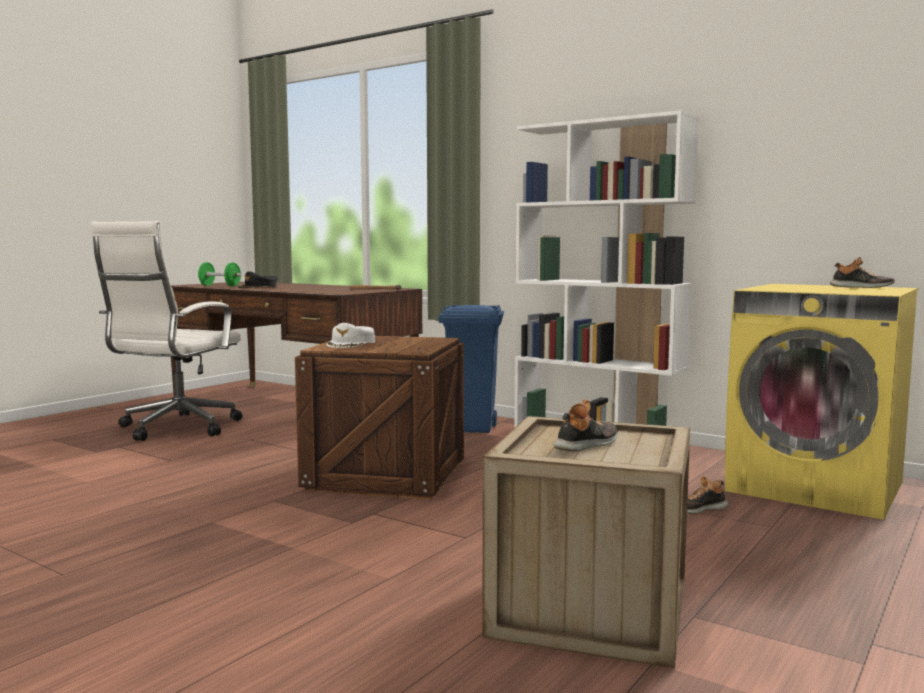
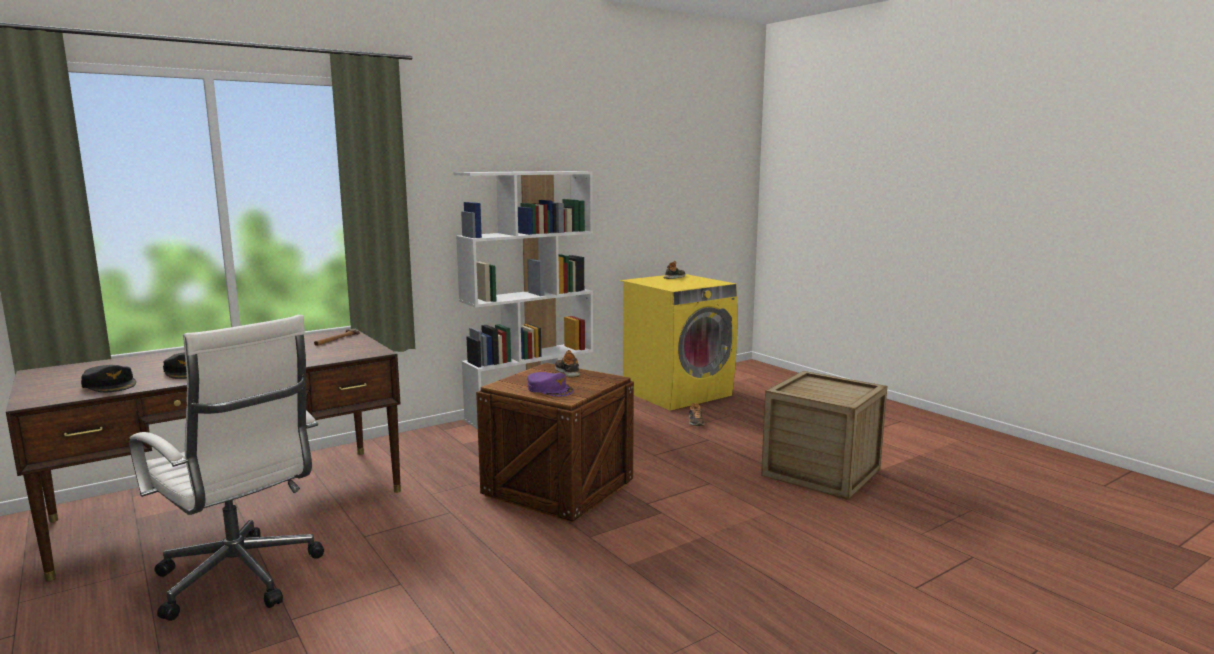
camera: 70 degrees left, 5 degrees up
(220, 286) = (110, 385): green dumbbell -> black cap
(351, 344) = (550, 389): white cap -> purple cap
(473, 428) = (452, 442): blue trash can -> none
(588, 444) = (825, 391): shoe -> shoe (567, 372)

